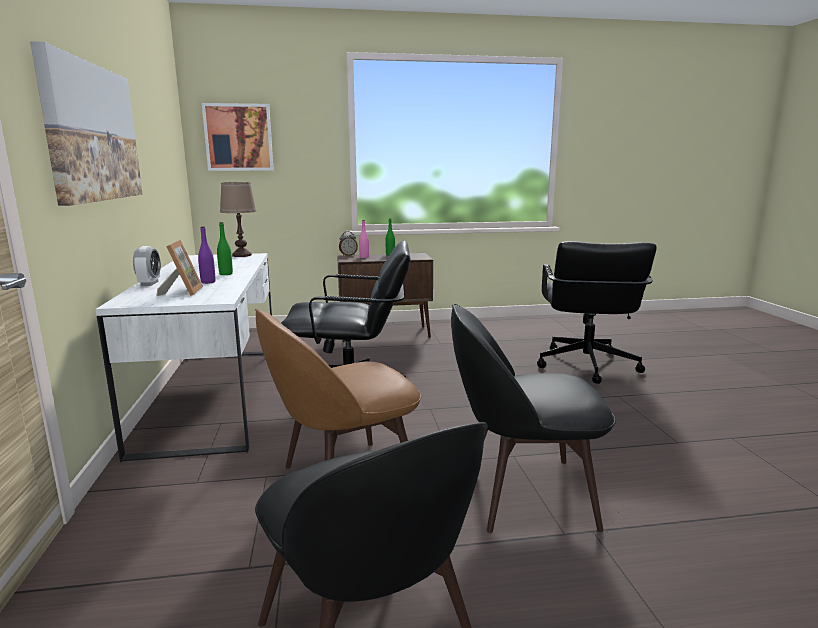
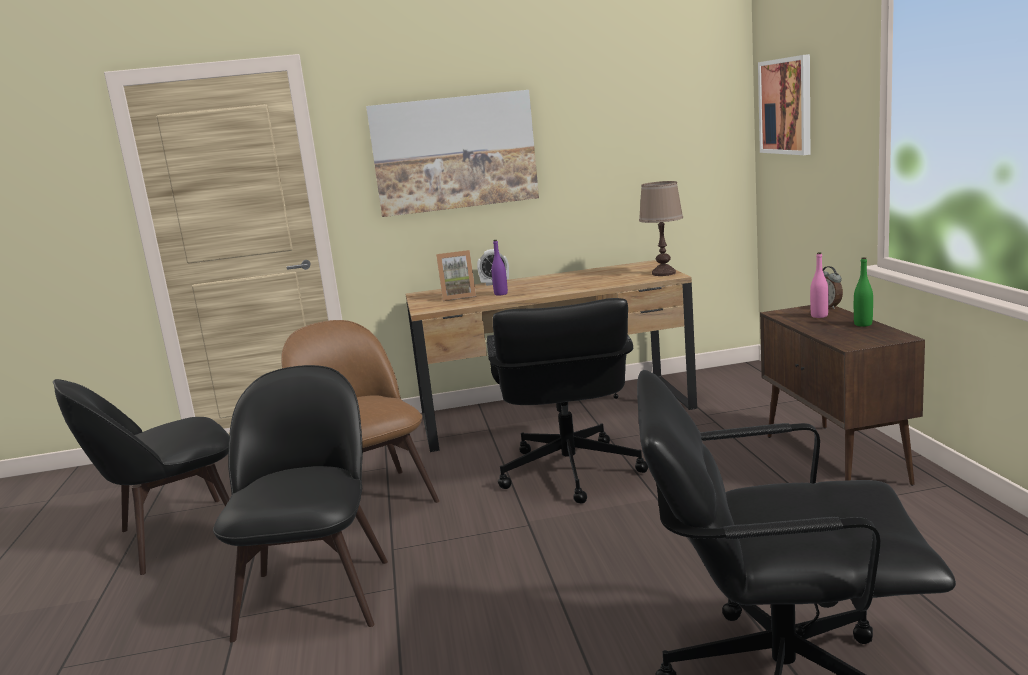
camera: 90 degrees right, 0 degrees up
(215, 394) = (555, 412): white desk -> brown desk
(226, 274) = (542, 290): green bottle -> none

